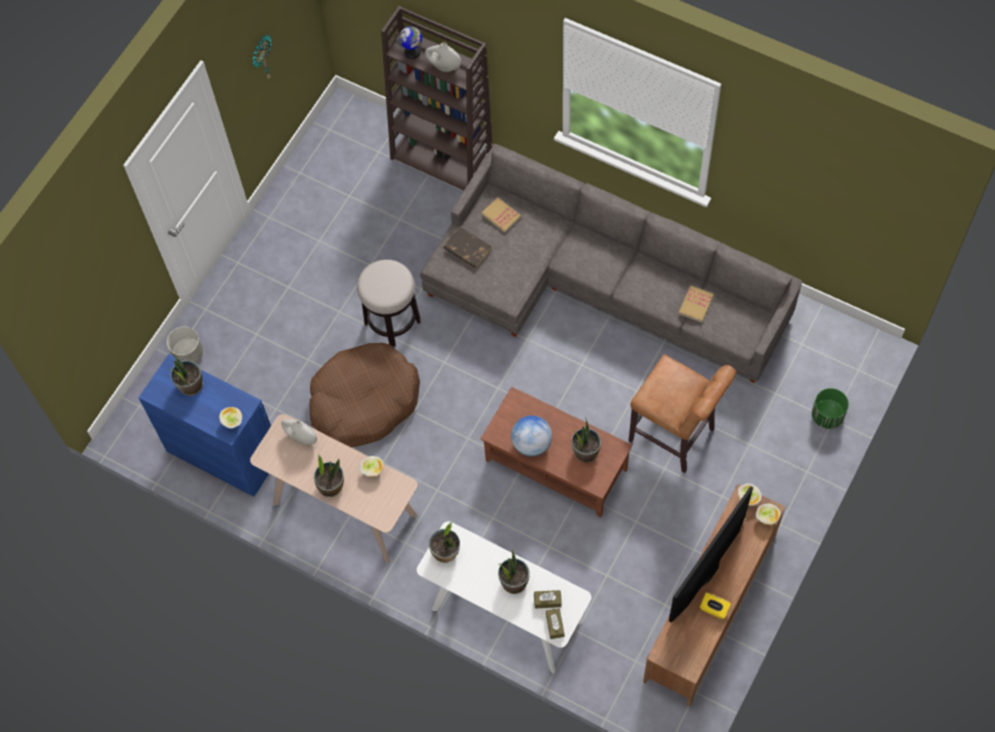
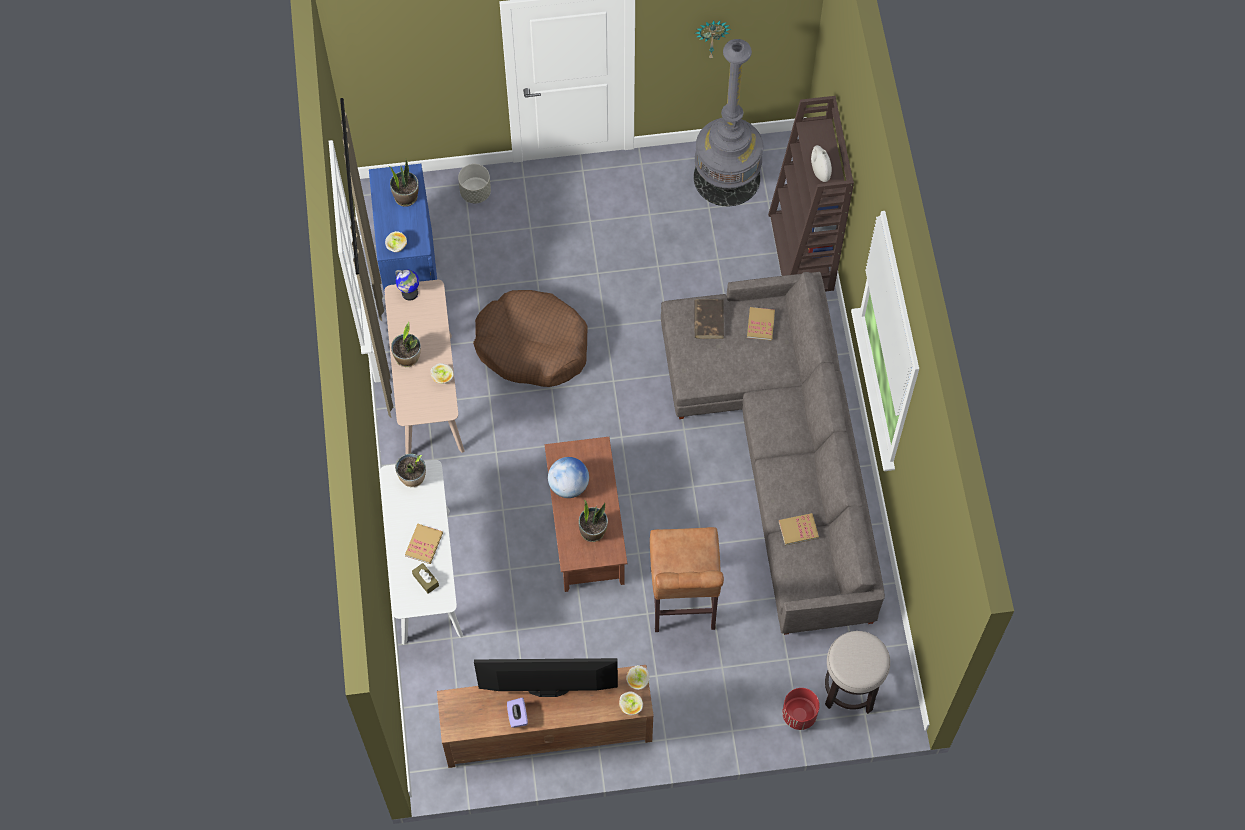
camera: 50 degrees right, 0 degrees up
(301, 438) = (432, 309): white vase -> none
(334, 166) = (726, 177): none -> grey floor lamp
(392, 322) = (619, 318): stool -> stool (850, 689)
(412, 52) = (814, 140): globe -> globe (410, 293)
(514, 581) = (424, 544): potted plant -> book
(555, 625) = (409, 599): brown tissue box -> none
(714, 609) = (517, 716): yellow tissue box -> purple tissue box
(827, 415) = (799, 715): green planter -> red planter

